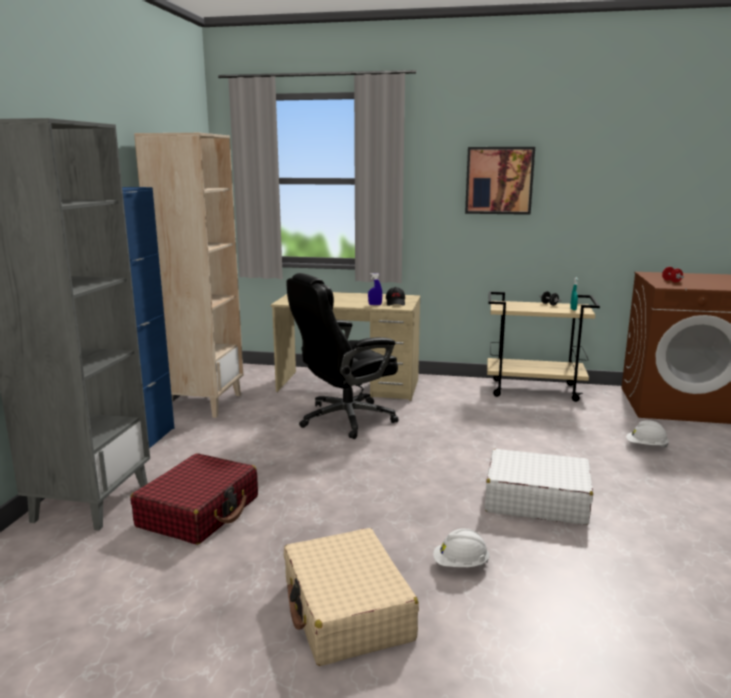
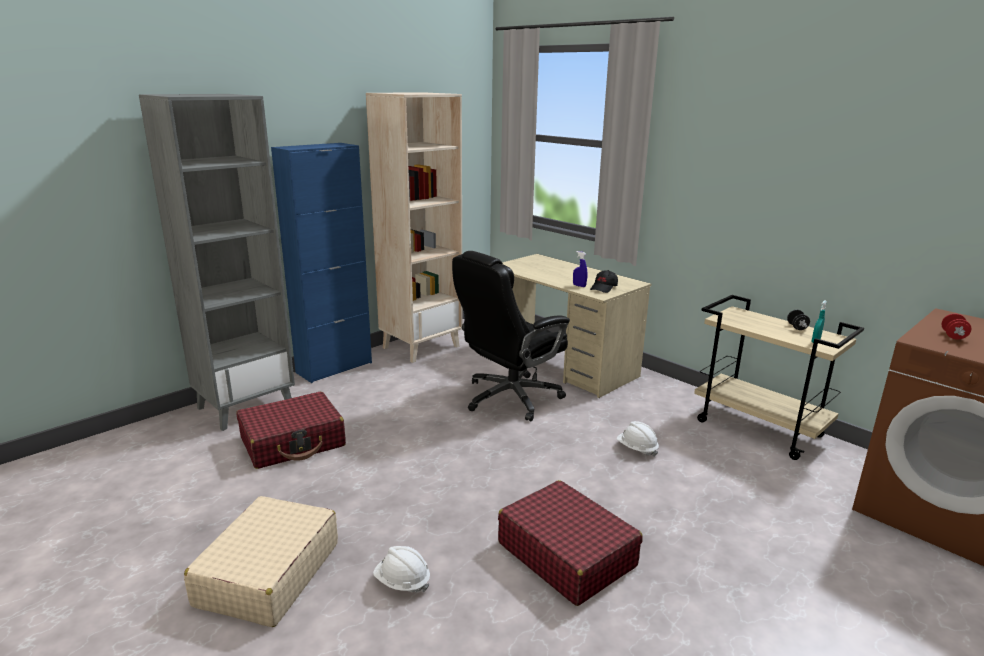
camera: 35 degrees right, 5 degrees up
(344, 419) = (510, 398): black office chair -> black office chair turned 45 degrees counterclockwise
(499, 180) = (763, 158): picture -> none
(536, 500) = (566, 554): white suitcase -> red suitcase
(646, 446) = (802, 550): white hard hat -> white hard hat (636, 449)

